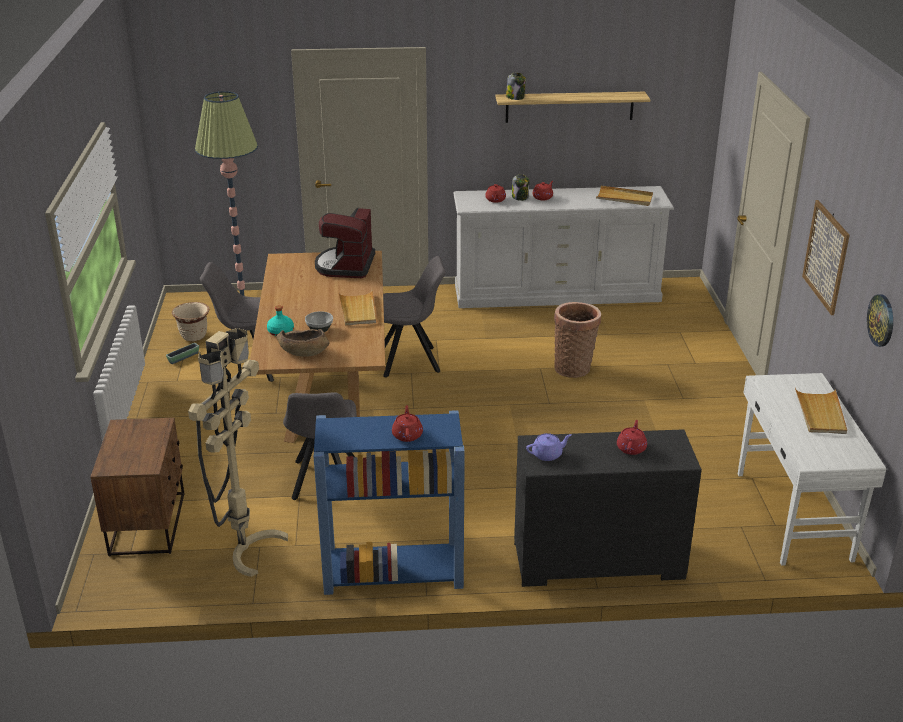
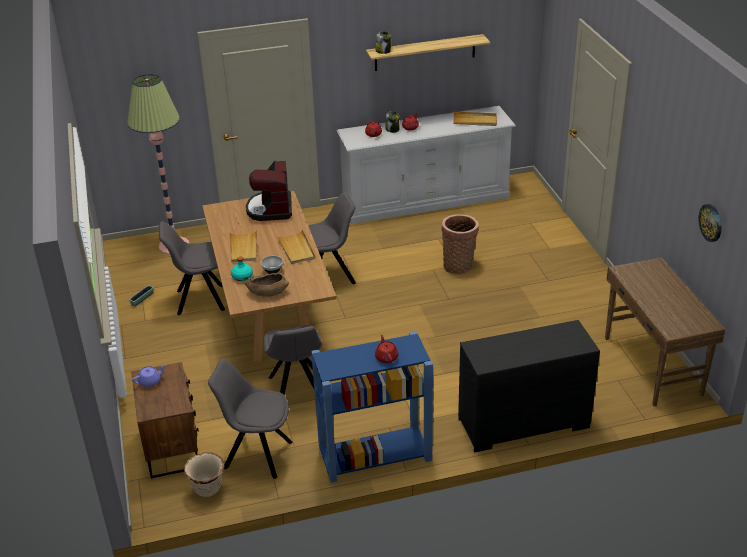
camera: 10 degrees left, 5 degrees up
(194, 336) = (143, 278): beige planter -> beige planter (208, 489)
(246, 548) = (257, 455): beige floor lamp -> grey chair
(548, 454) = (487, 355): purple teapot -> purple teapot (150, 381)
(631, 448) = (545, 340): red teapot -> none
(793, 516) = (653, 366): white console table -> brown console table
(820, 414) = (669, 292): beige tray -> beige tray (243, 248)
(826, 255) = (657, 169): picture -> none

